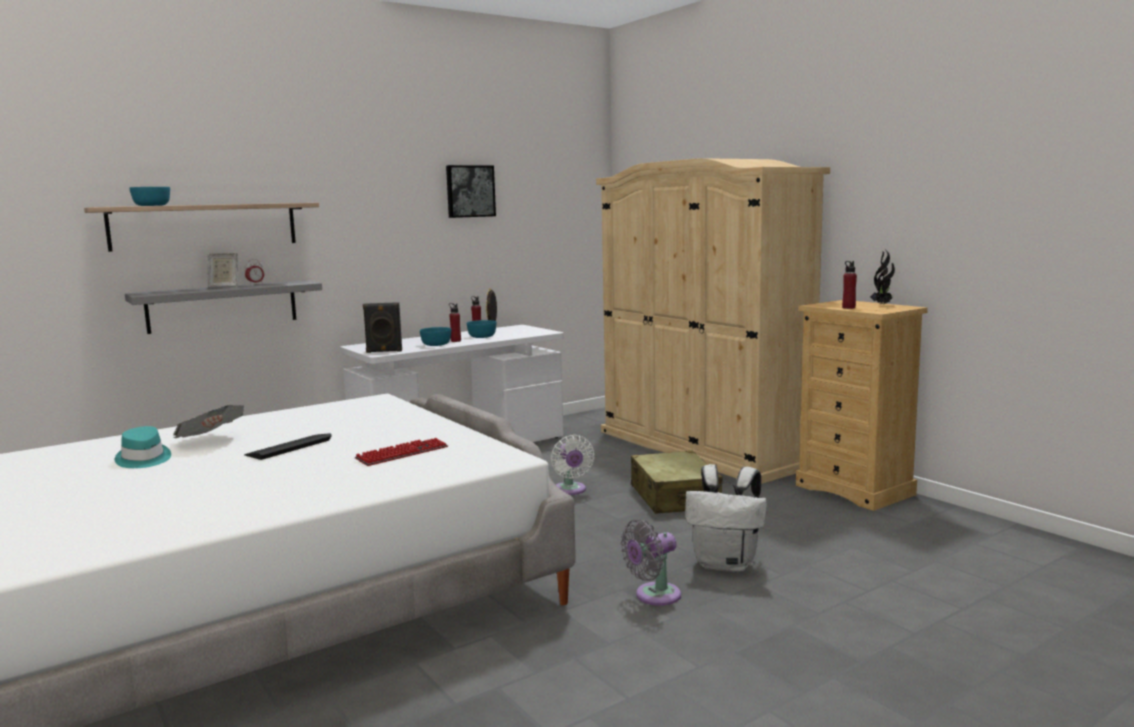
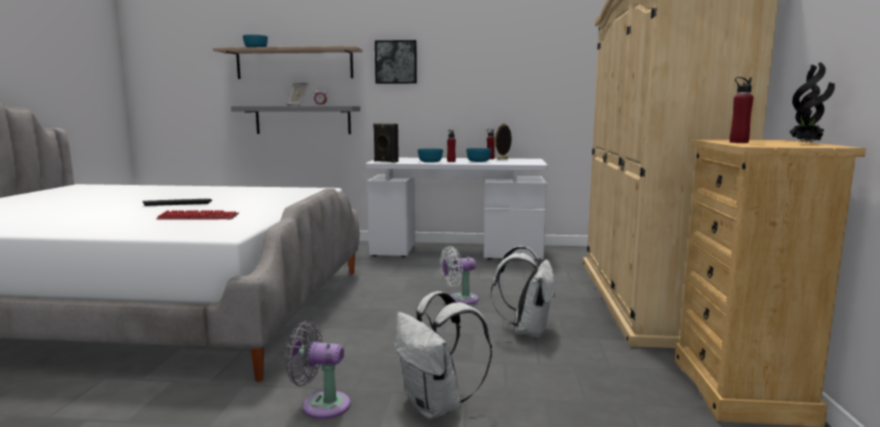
camera: 40 degrees right, 0 degrees up
(143, 460) = (118, 196): turquoise hat -> none
(210, 440) = (173, 193): newspaper -> none
(470, 191) = (499, 40): picture -> picture (396, 62)
(570, 490) = (459, 299): white fan -> white fan turned 45 degrees clockwise
(674, 497) = (527, 331): beige suitcase -> white backpack

